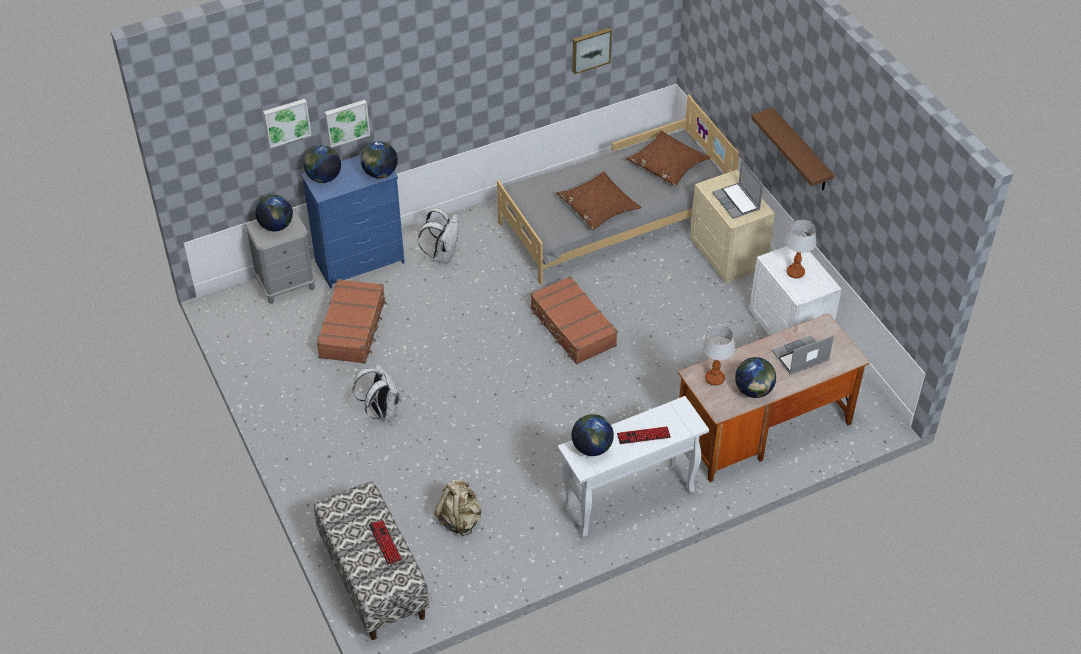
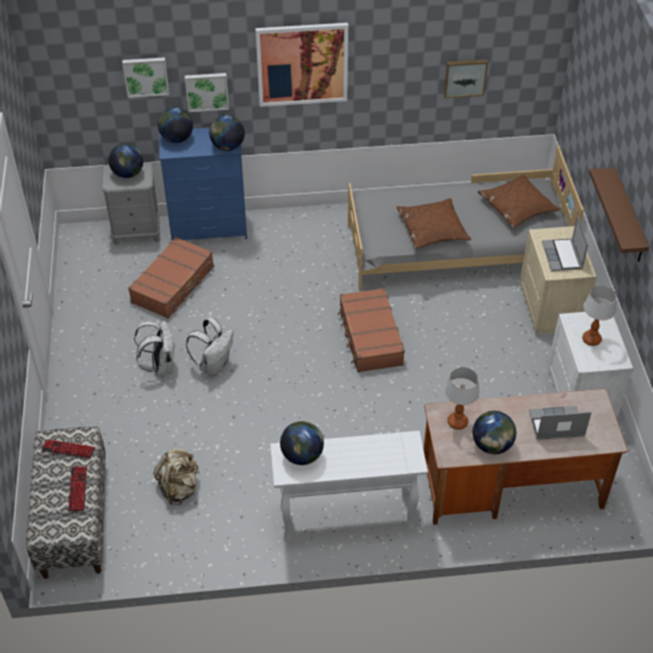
camera: 20 degrees right, 0 degrees up
(437, 73) = (302, 64): none -> picture
(443, 255) = (284, 240): white backpack -> white backpack (214, 365)
(643, 436) = (358, 459): keyboard -> keyboard (68, 449)

